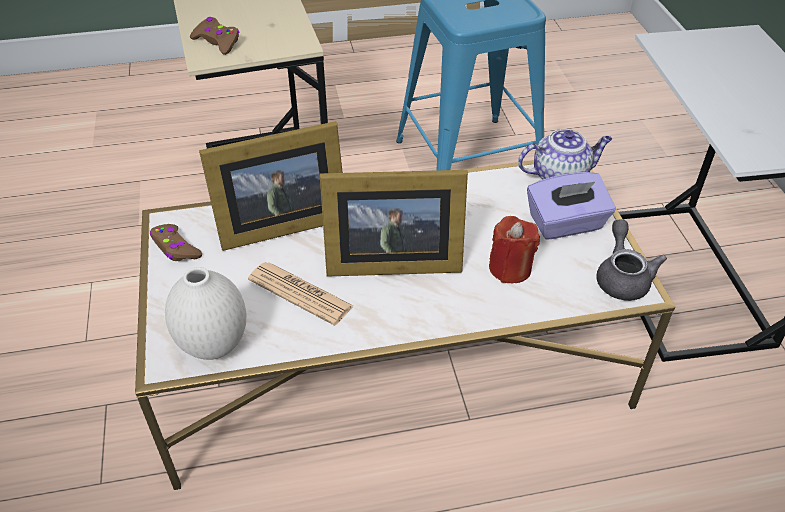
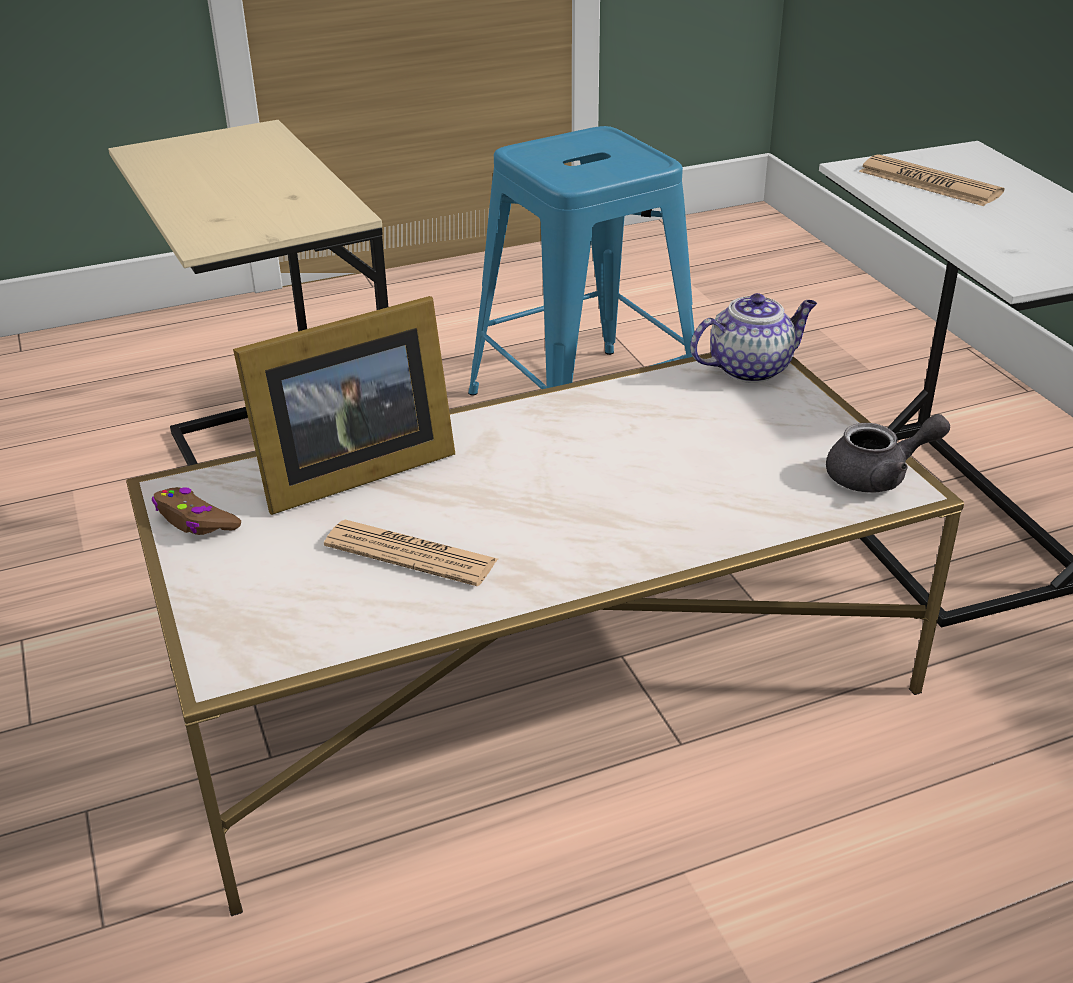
camera: 10 degrees left, 10 degrees down
(213, 346) = (293, 637): white vase -> none
(217, 42) = (216, 223): brown game controller -> none
(389, 260) = (533, 497): picture frame -> none
(510, 268) = (715, 485): red candle -> none
(566, 224) = (778, 423): purple tissue box -> none
(622, 277) = (878, 476): grey teapot -> grey teapot turned 90 degrees clockwise
(709, 61) = (929, 183): none -> newspaper

